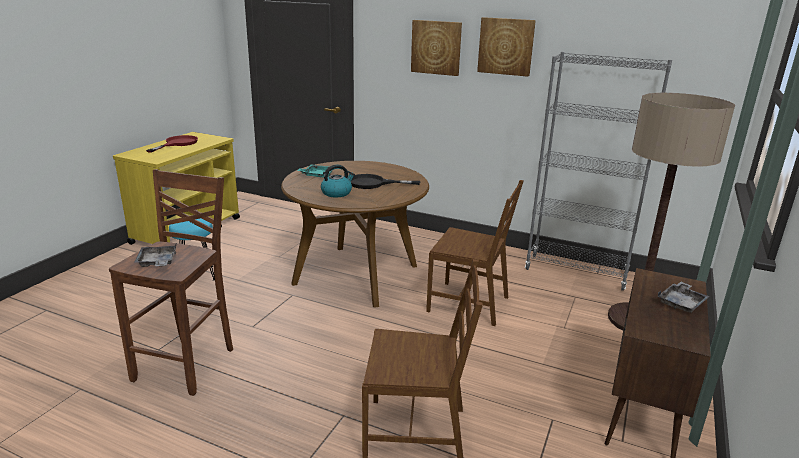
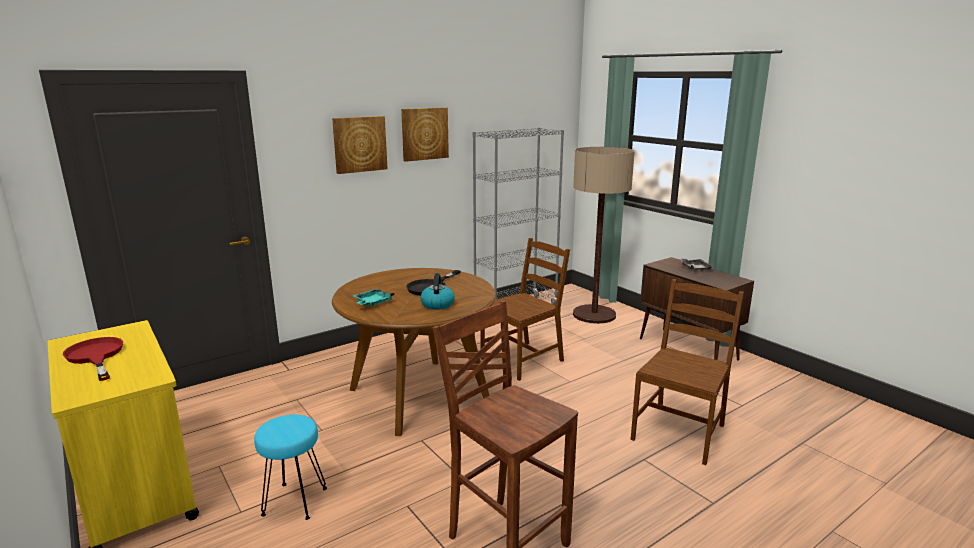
camera: 60 degrees left, 5 degrees down
(157, 262) = (520, 420): grey tray -> none

